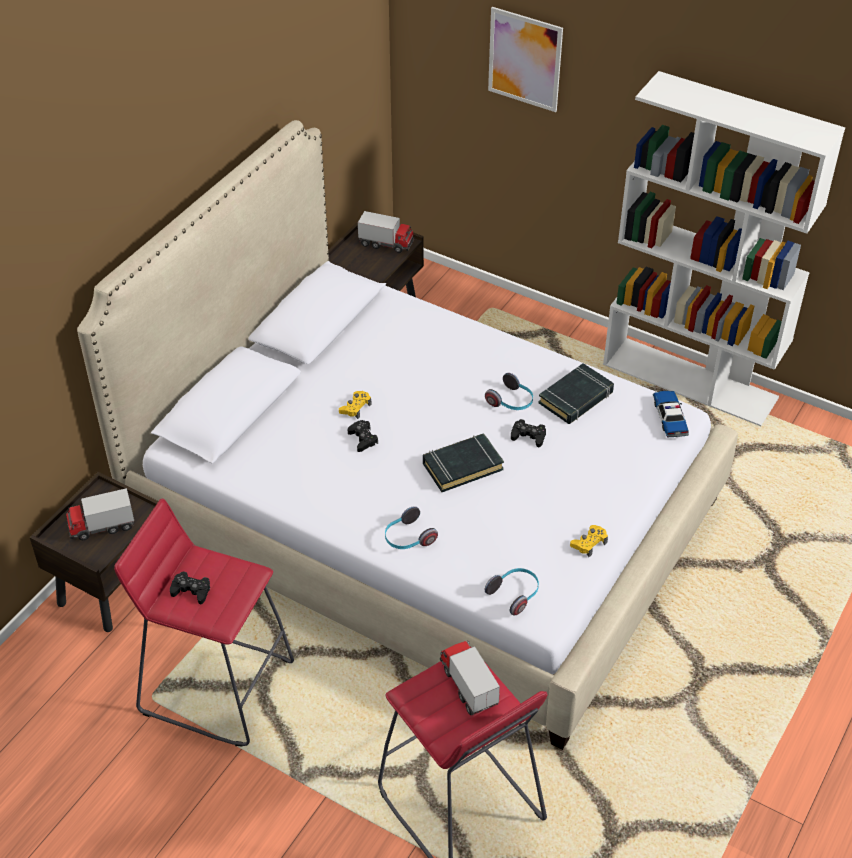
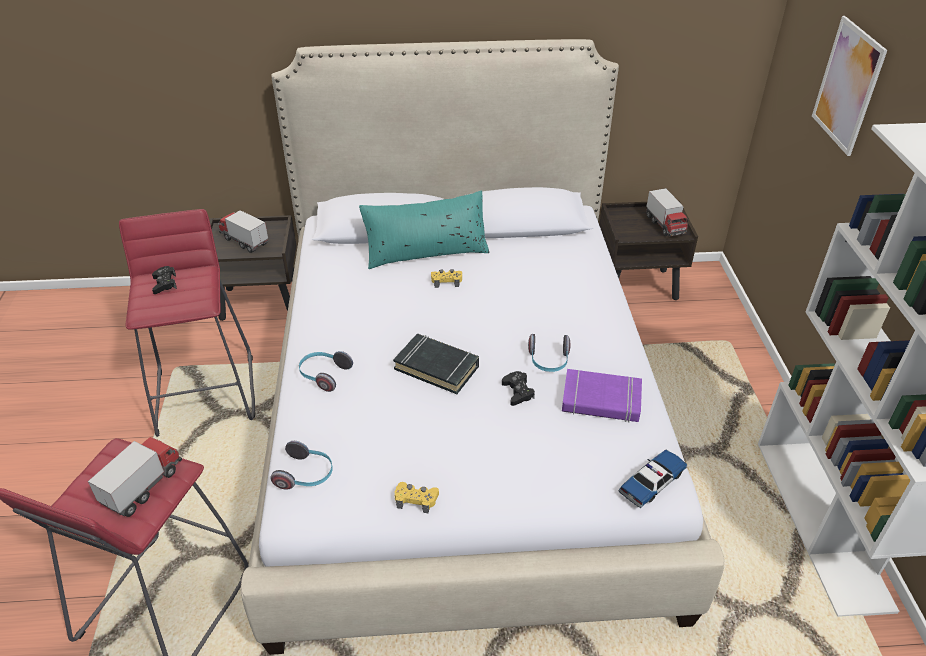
camera: 55 degrees right, 5 degrees down
(300, 400) = (426, 252): none -> turquoise pillow
(363, 439) = (415, 300): black game controller -> none
(576, 398) = (601, 400): black book -> purple book

